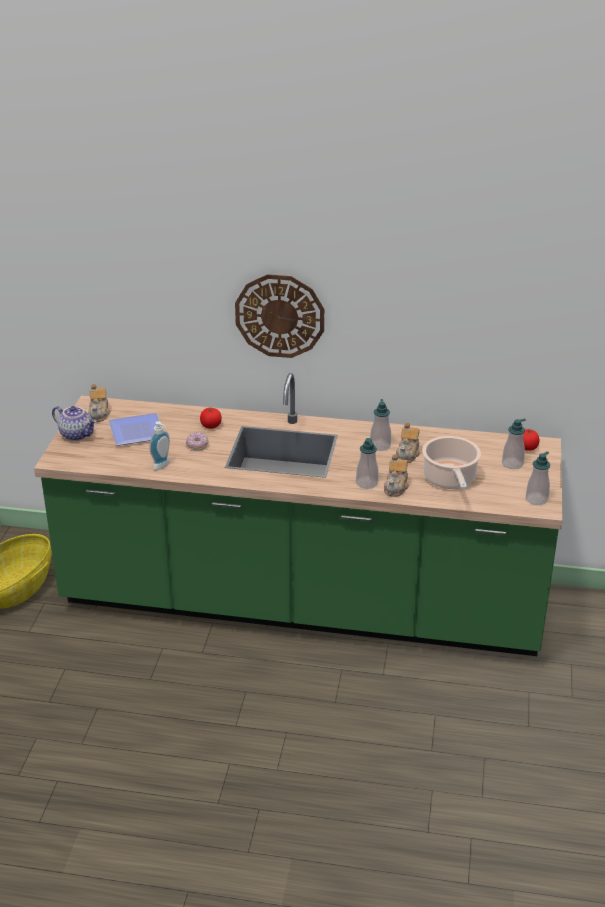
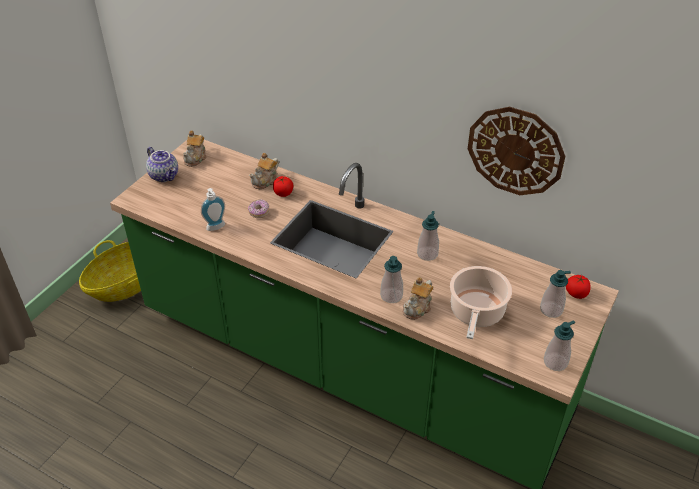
camera: 20 degrees right, 10 degrees up
(135, 431) = (214, 183): plate -> none
(280, 316) = (356, 104): wall clock -> wall clock (515, 151)
(408, 454) = (449, 271): teapot -> teapot (265, 181)

